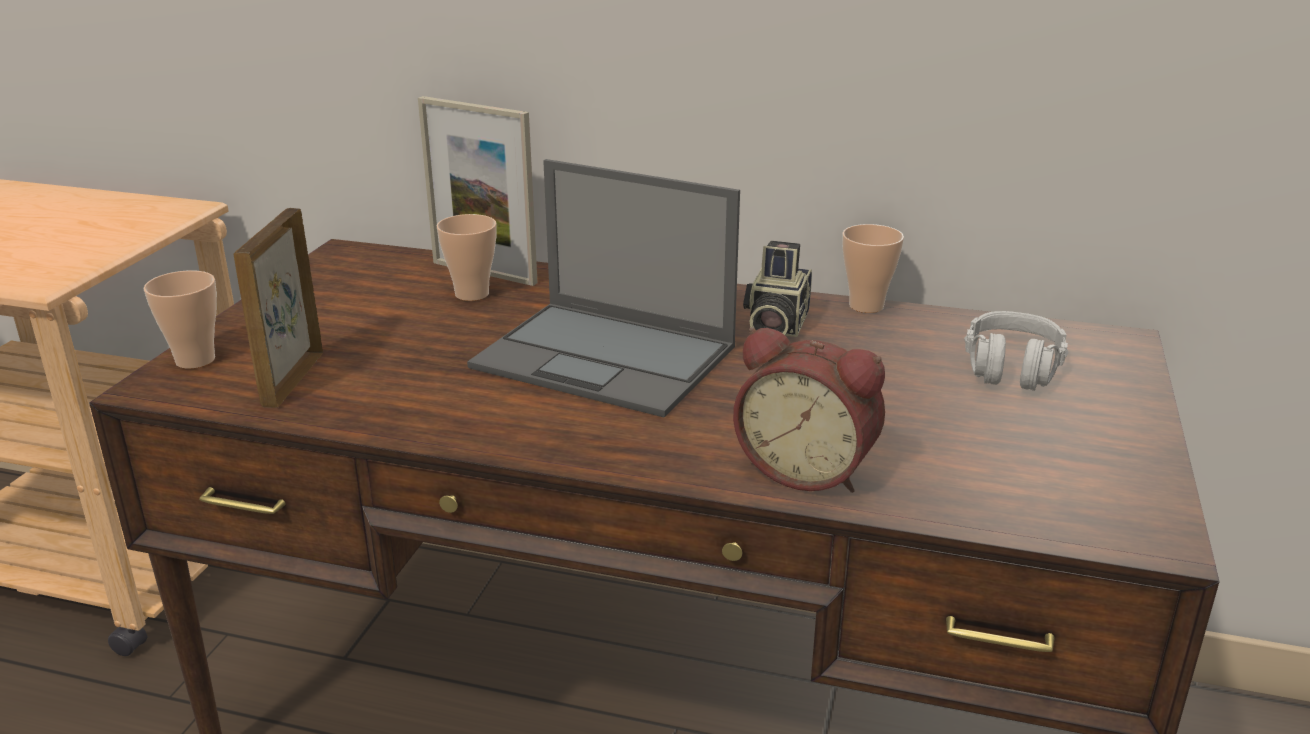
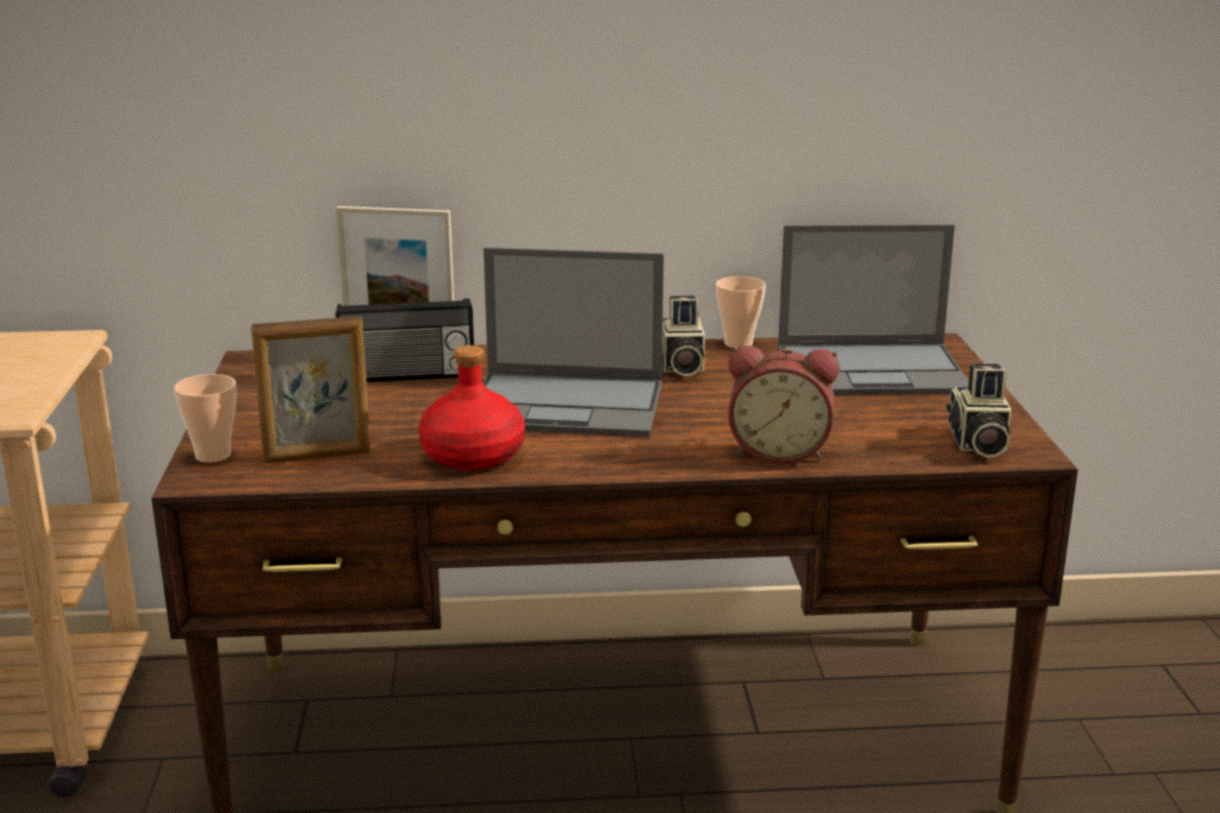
camera: 20 degrees left, 5 degrees down
(291, 379) = (318, 456): picture frame -> picture frame turned 90 degrees counterclockwise
(446, 408) = (471, 455): none -> red bottle
(472, 294) = (408, 376): cup -> radio
(1012, 368) = (873, 370): grey headphones -> laptop
(1087, 507) = (976, 444): none -> camera

